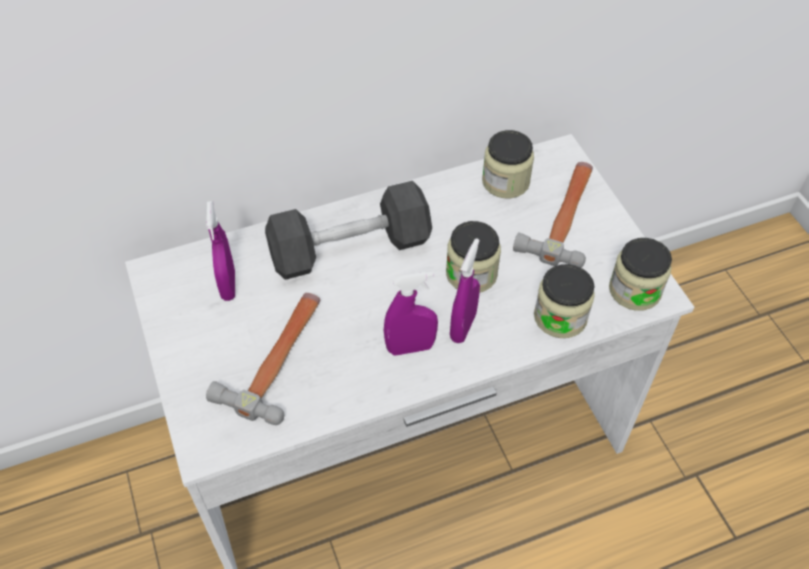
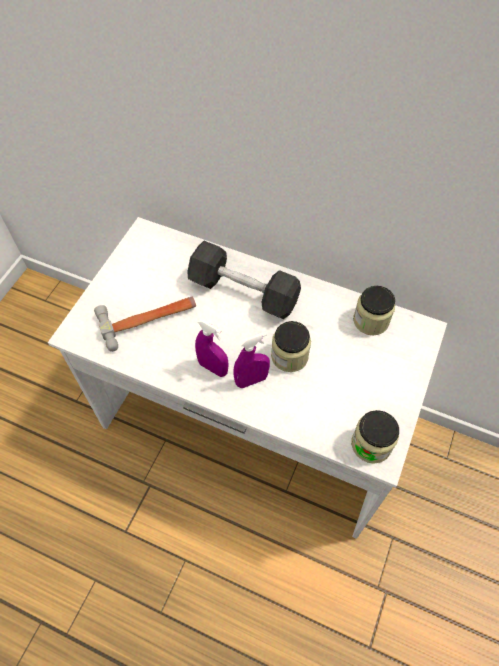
camera: 45 degrees right, 5 degrees up
(228, 285) = (167, 264): purple spray bottle -> none
(560, 317) = (309, 421): jar -> none
(564, 216) = (382, 367): hammer -> none

